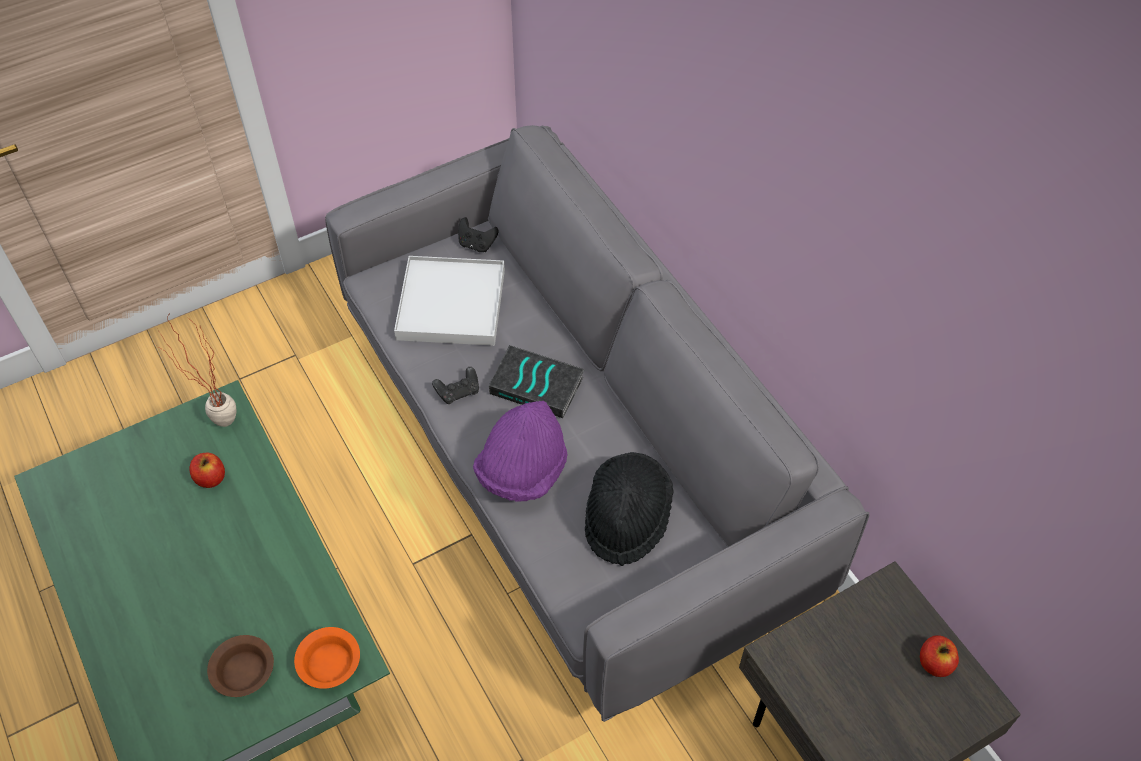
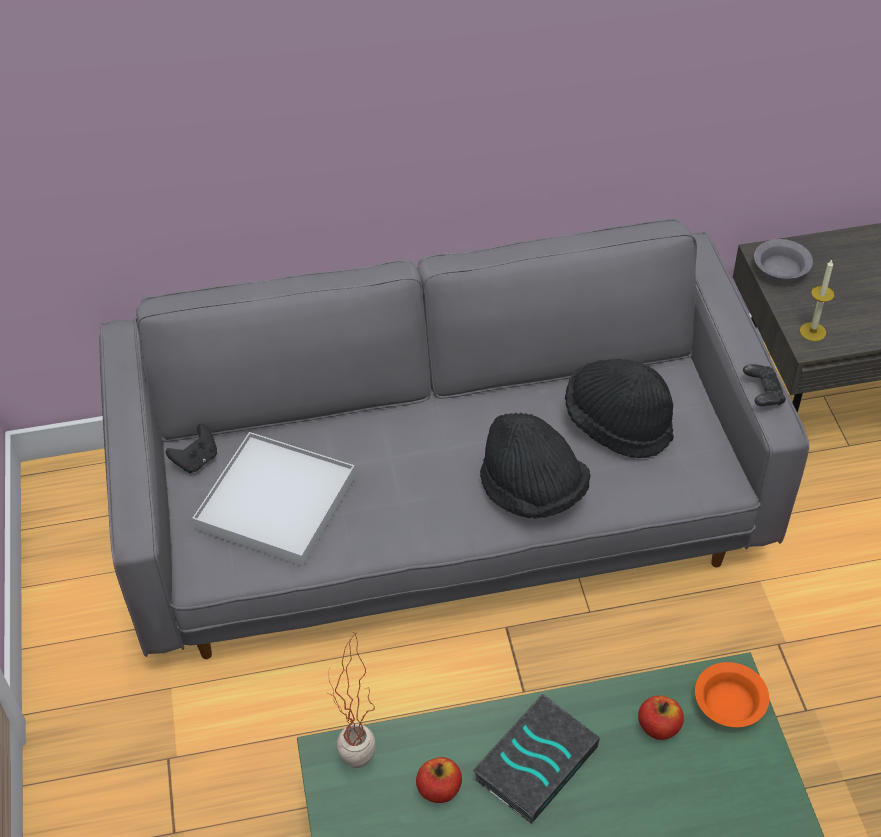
camera: 70 degrees left, 5 degrees down
(243, 674) = (721, 792): brown bowl -> none
(458, 392) = (405, 523): black game controller -> black game controller (762, 394)
(522, 471) = (532, 491): purple hat -> black hat
(538, 385) = (426, 452): book -> book (535, 760)
(795, 653) = (812, 332): none -> candle
(874, 608) = (781, 270): none -> grey bowl
(934, 663) = (841, 252): apple -> apple (658, 727)

